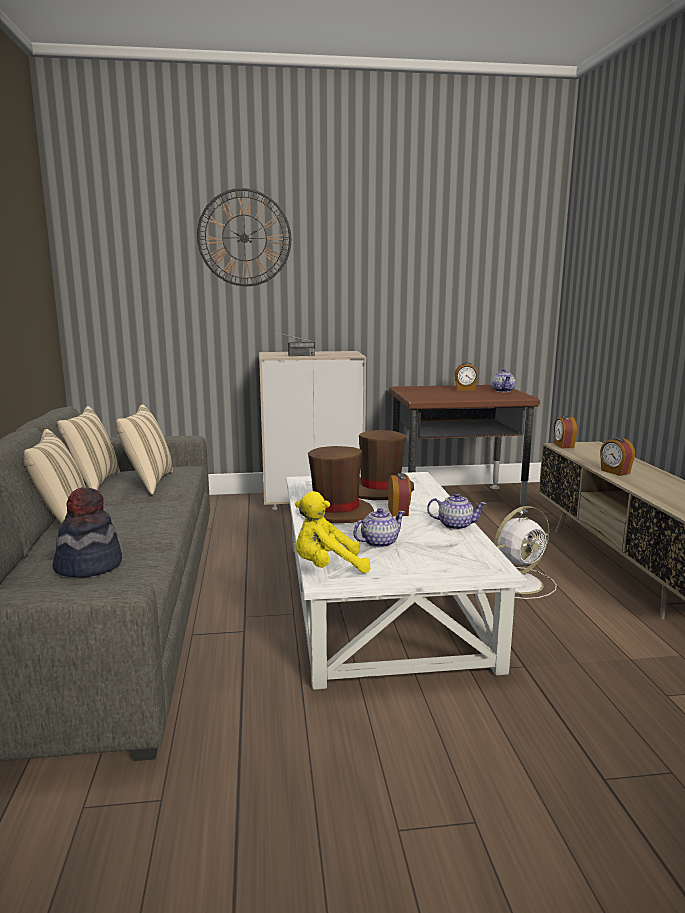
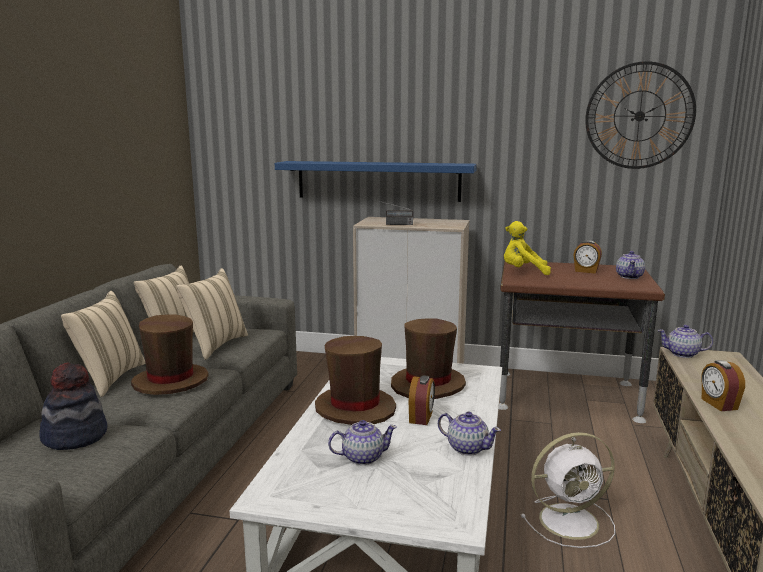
camera: 20 degrees right, 0 degrees up
(137, 514) = (170, 382): none -> brown hat
(244, 238) = (358, 101): wall clock -> wall clock (639, 116)
(266, 316) = (378, 181): none -> blue shelf
(327, 568) = (280, 481): yellow plush toy -> yellow plush toy (523, 272)
(563, 446) = (683, 354): alarm clock -> teapot

